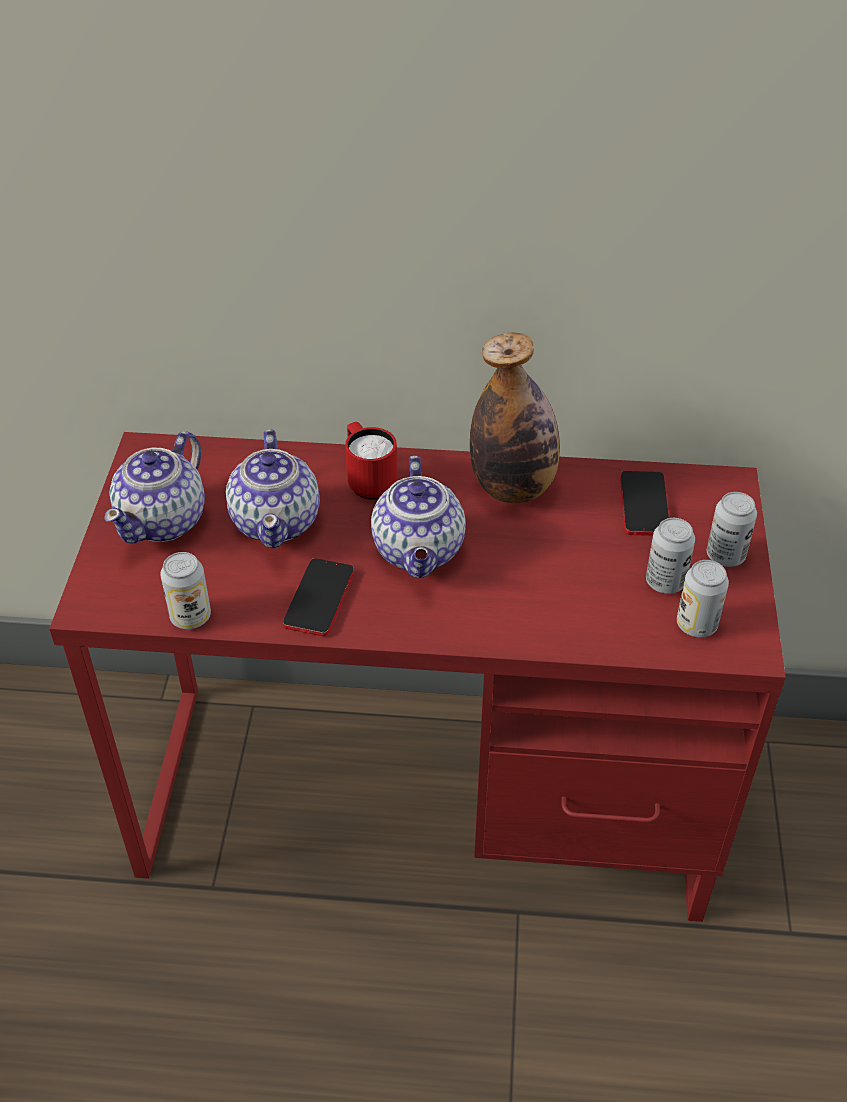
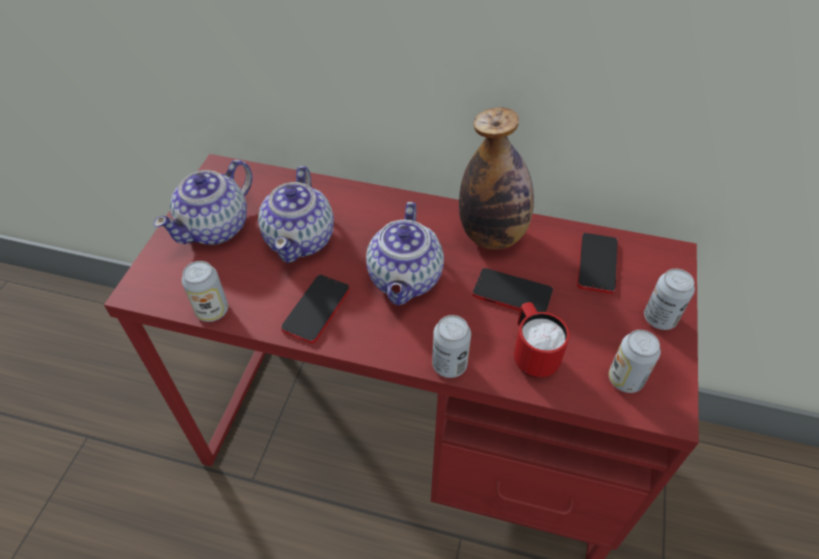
camera: 10 degrees right, 5 degrees up
(368, 481) = (379, 215): red mug -> red mug (532, 355)
(550, 550) = (512, 293): none -> phone
(665, 582) = (604, 335): can -> can (449, 365)

